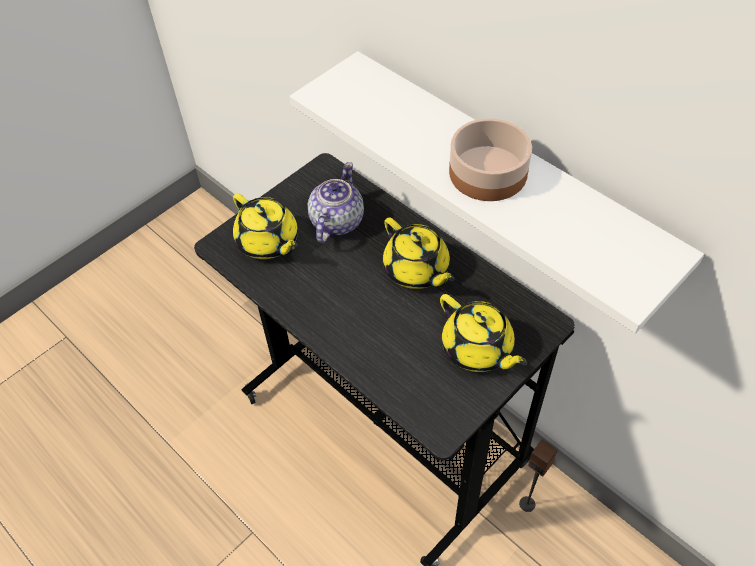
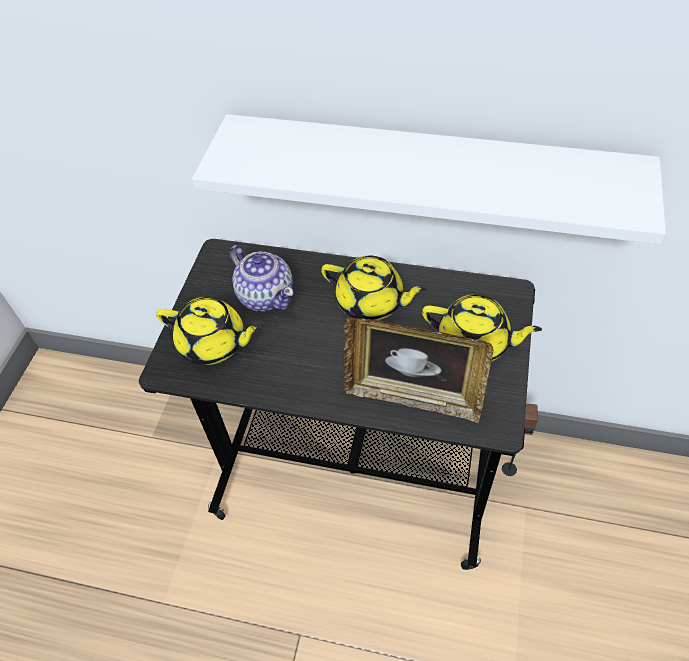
camera: 30 degrees left, 0 degrees up
(336, 222) = (266, 295): teapot -> teapot turned 150 degrees clockwise
(390, 366) = (413, 396): none -> picture frame
(489, 173) = (439, 168): bowl -> none

